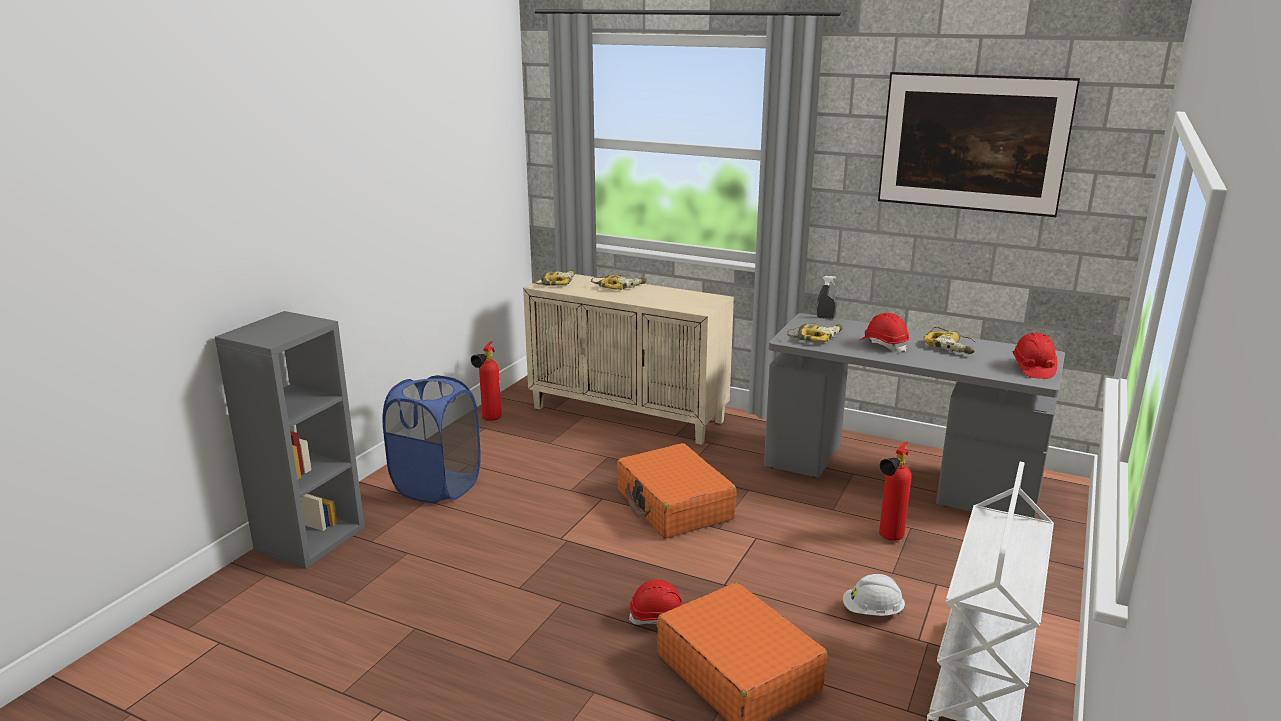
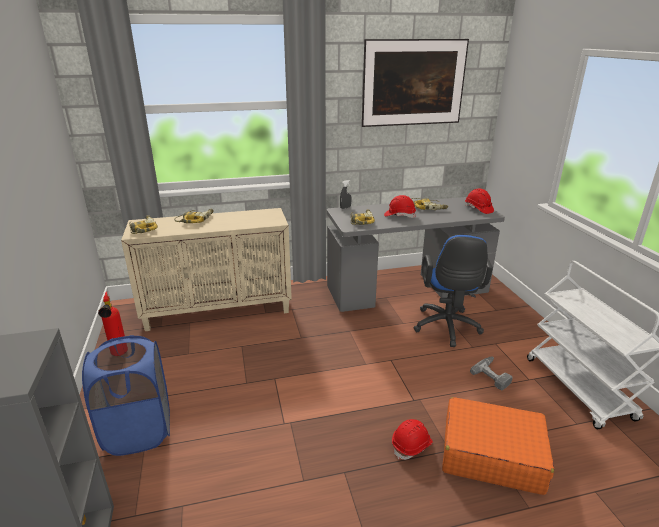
camera: 40 degrees left, 5 degrees up
(674, 505) = (323, 361): orange suitcase -> none
(872, 612) = (494, 375): white hard hat -> power drill
(888, 539) = (447, 328): fire extinguisher -> blue office chair

